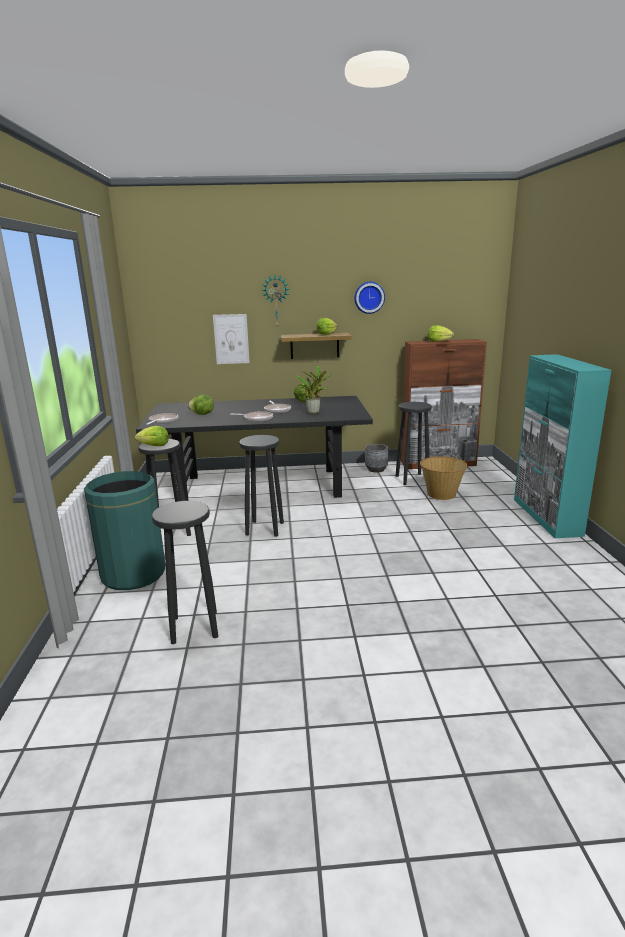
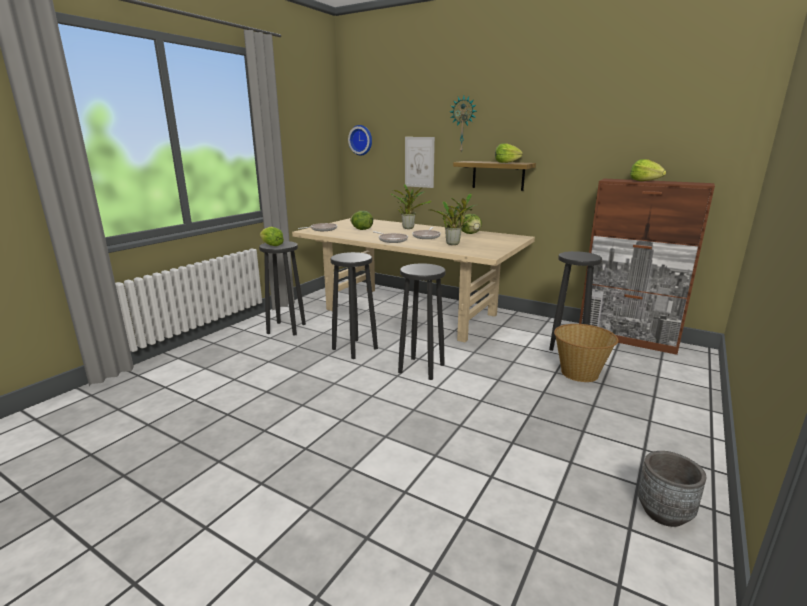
camera: 35 degrees right, 0 degrees up
(133, 574) = (214, 351): green trash can -> none
(193, 627) = (177, 410): black stool -> black stool (421, 368)
(240, 405) = (408, 228): none -> potted plant
(260, 486) = (409, 312): black dining table -> beige dining table
(369, 297) = (565, 122): wall clock -> wall clock (361, 140)
(376, 469) = (542, 326): grey planter -> grey planter (664, 512)
(546, 517) = (692, 451): turquoise cabinet -> none

